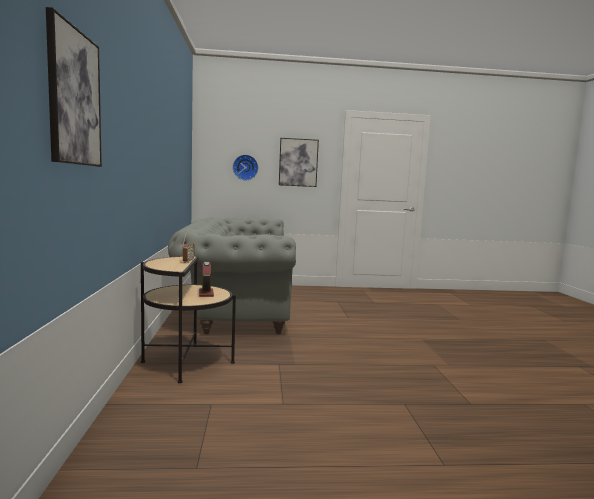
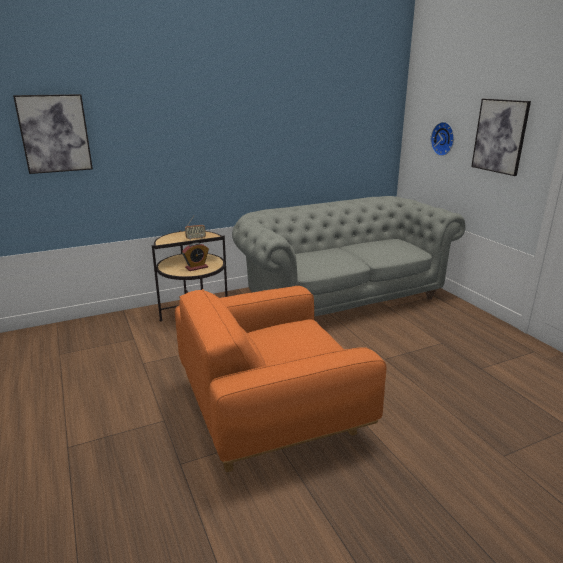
camera: 70 degrees right, 15 degrees up
(401, 360) = (271, 410): none -> orange armchair

